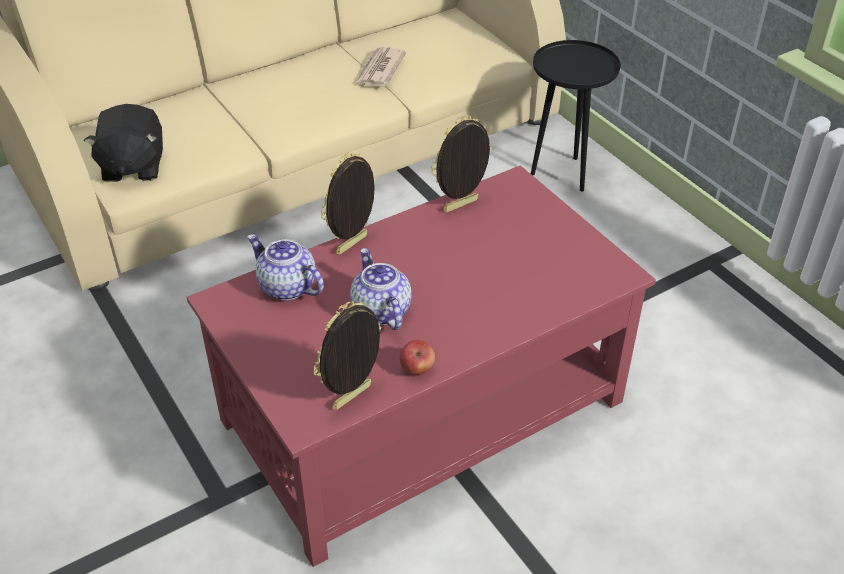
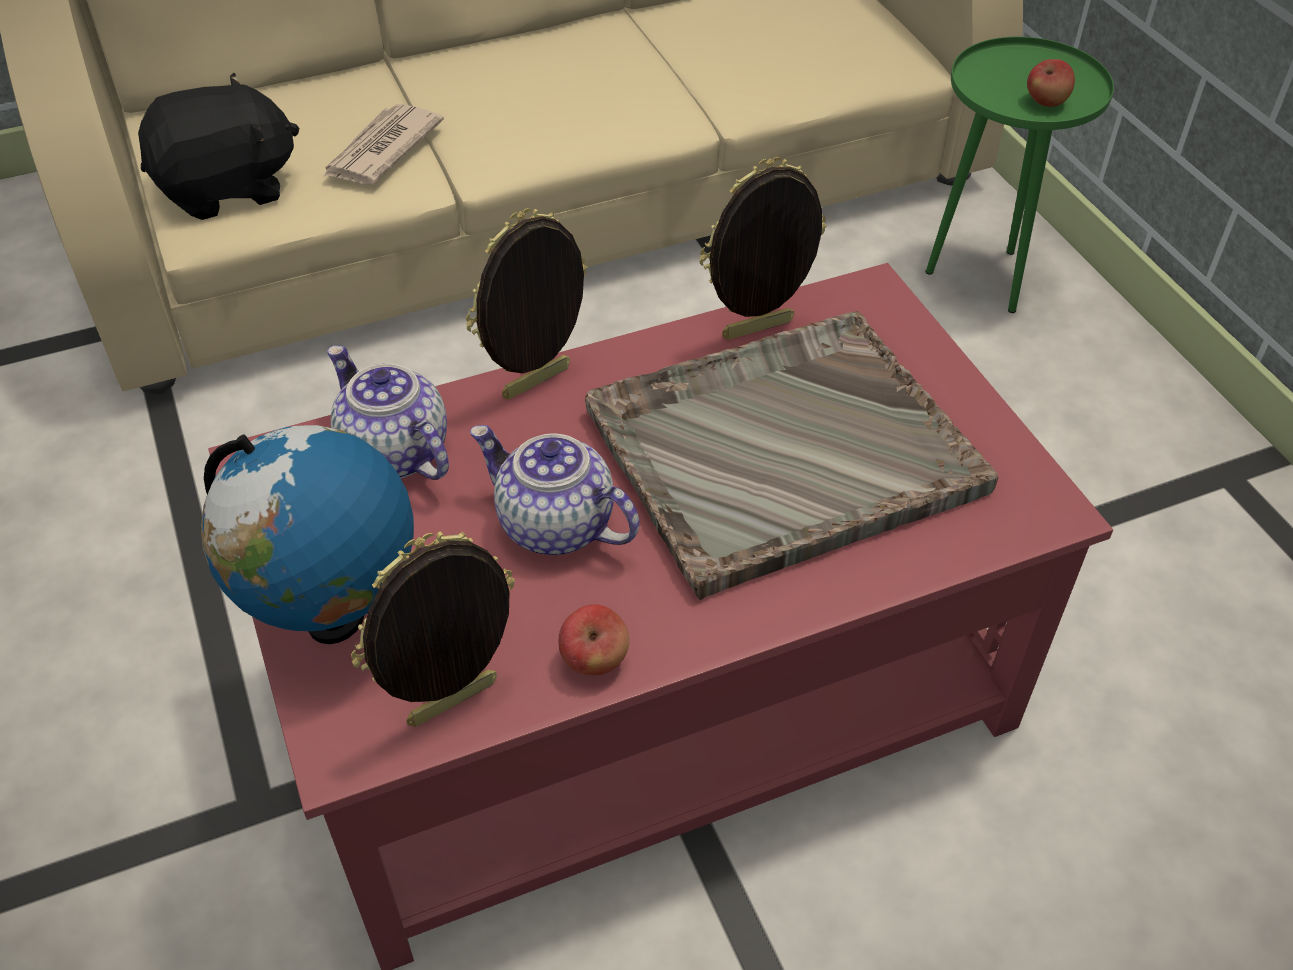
camera: 10 degrees right, 5 degrees up
(132, 166) = (228, 189): black plush toy -> black plush toy turned 120 degrees counterclockwise
(281, 368) = (335, 619): none -> globe
(379, 70) = (683, 62): newspaper -> newspaper (381, 150)
(380, 311) = (554, 525): teapot -> teapot turned 45 degrees counterclockwise
(486, 263) = (780, 451): none -> grey tray
(563, 174) = (983, 278): black side table -> green side table
(586, 74) = (1046, 102): none -> apple

